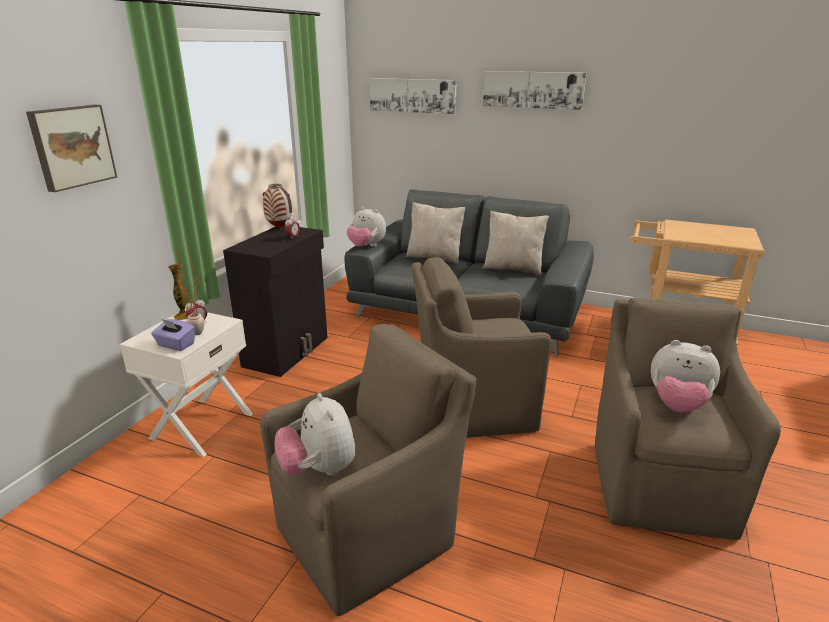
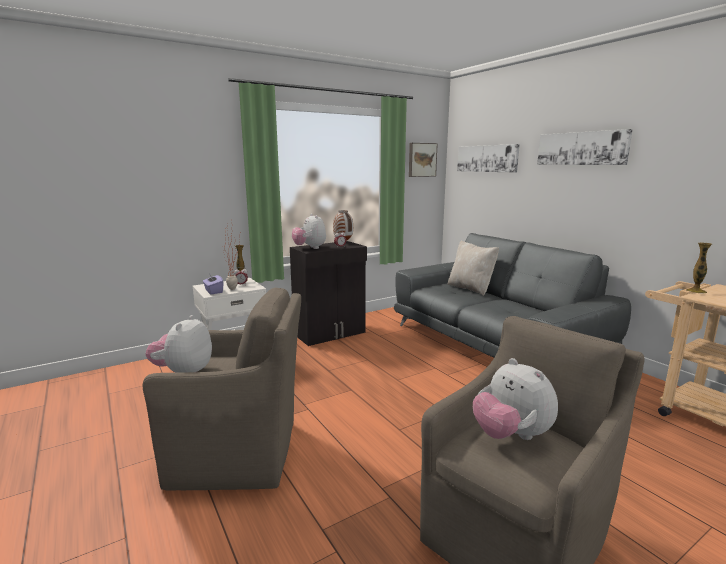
camera: 35 degrees right, 10 degrees down
(72, 146) = (194, 164): picture -> picture (421, 160)
(366, 246) = (415, 270): plush toy -> plush toy (310, 248)
(472, 407) = (412, 407): brown armchair -> none
(513, 268) = (529, 307): beige pillow -> none
(667, 231) = (696, 291): none -> vase

